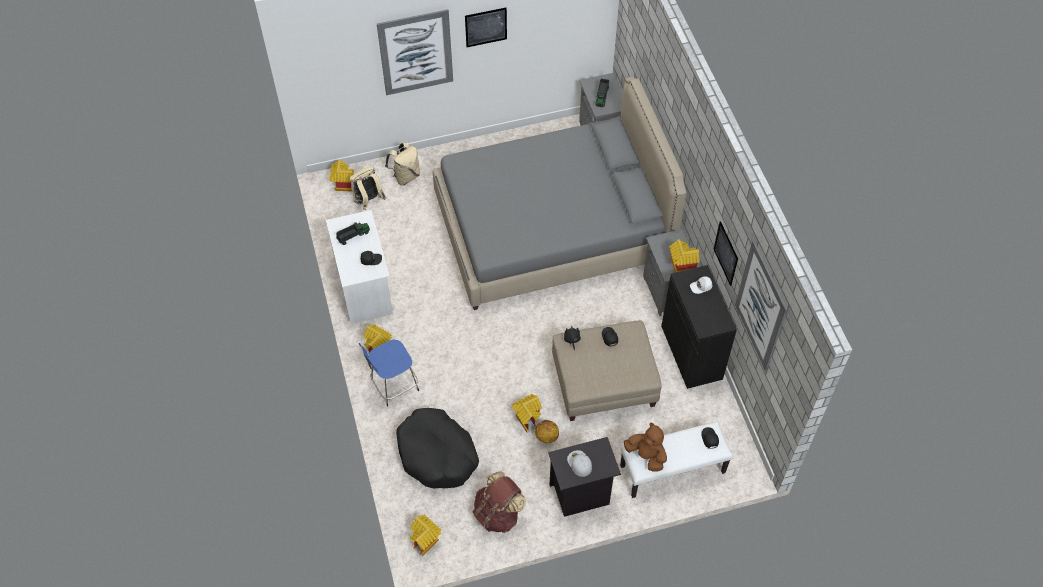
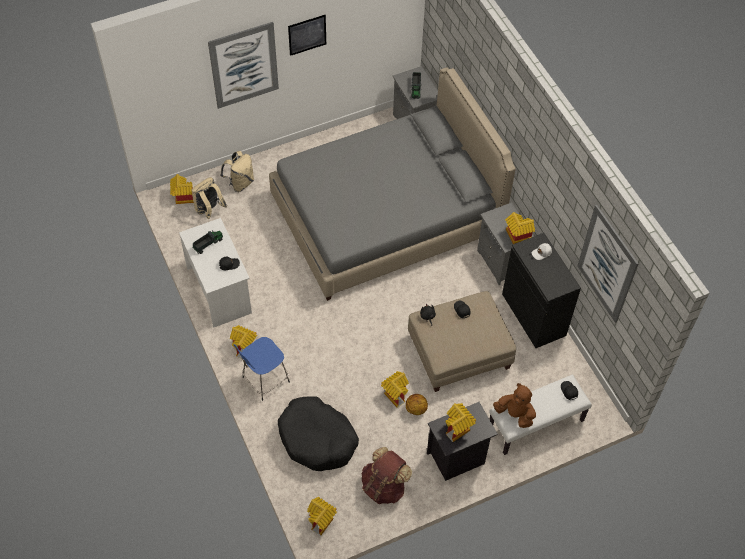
camera: 10 degrees left, 0 degrees up
(579, 463) = (458, 429): white cap -> toy house
(726, 253) = (563, 220): picture -> none

